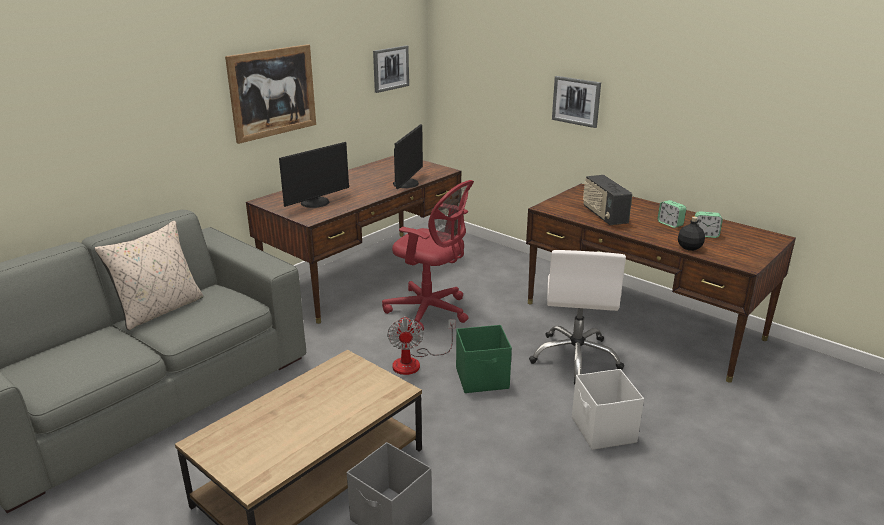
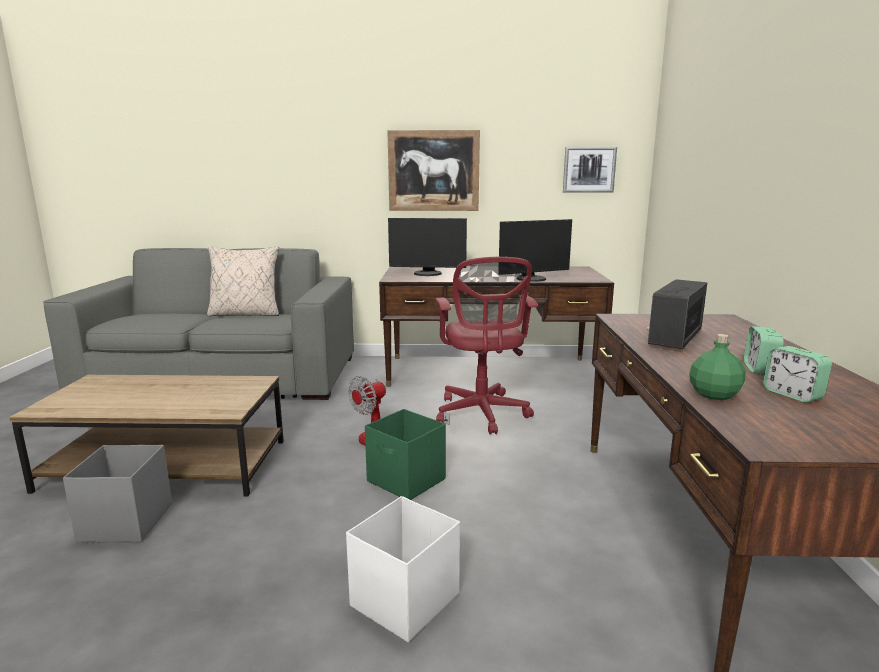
camera: 50 degrees right, 10 degrees down
(576, 101) = (748, 191): picture -> none
(576, 358) = (535, 519): white office chair -> none
(690, 247) = (714, 395): black bottle -> green bottle

